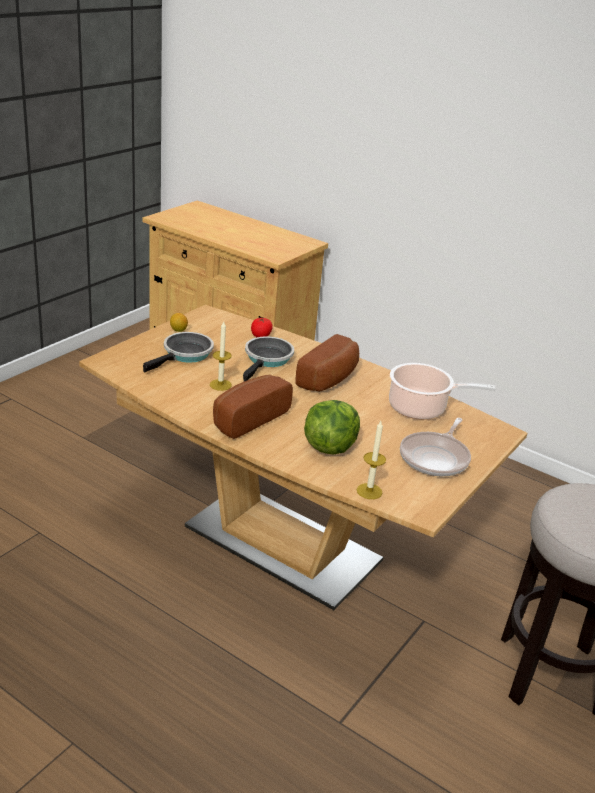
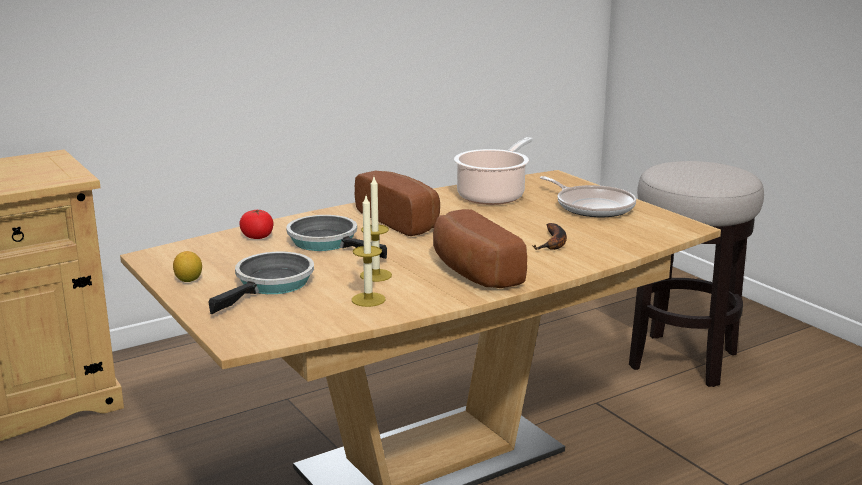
camera: 65 degrees left, 10 degrees down
(185, 355) = (271, 285): frying pan -> frying pan turned 60 degrees clockwise
(329, 446) = (554, 243): lettuce -> banana
(369, 491) = (648, 241): candle -> candle (368, 299)

